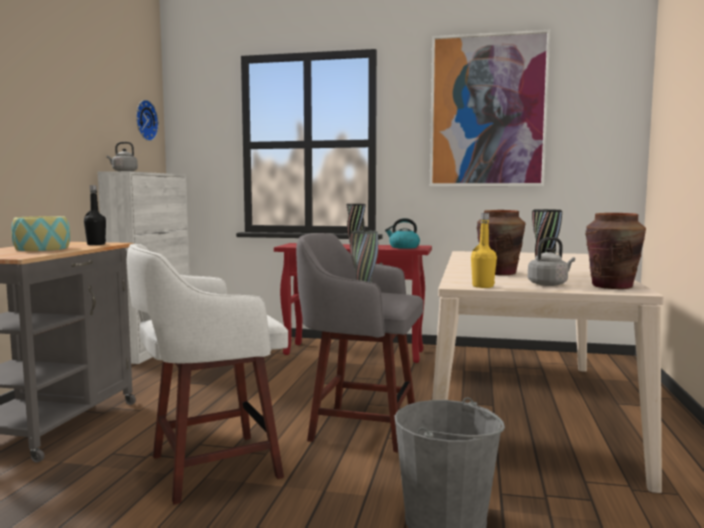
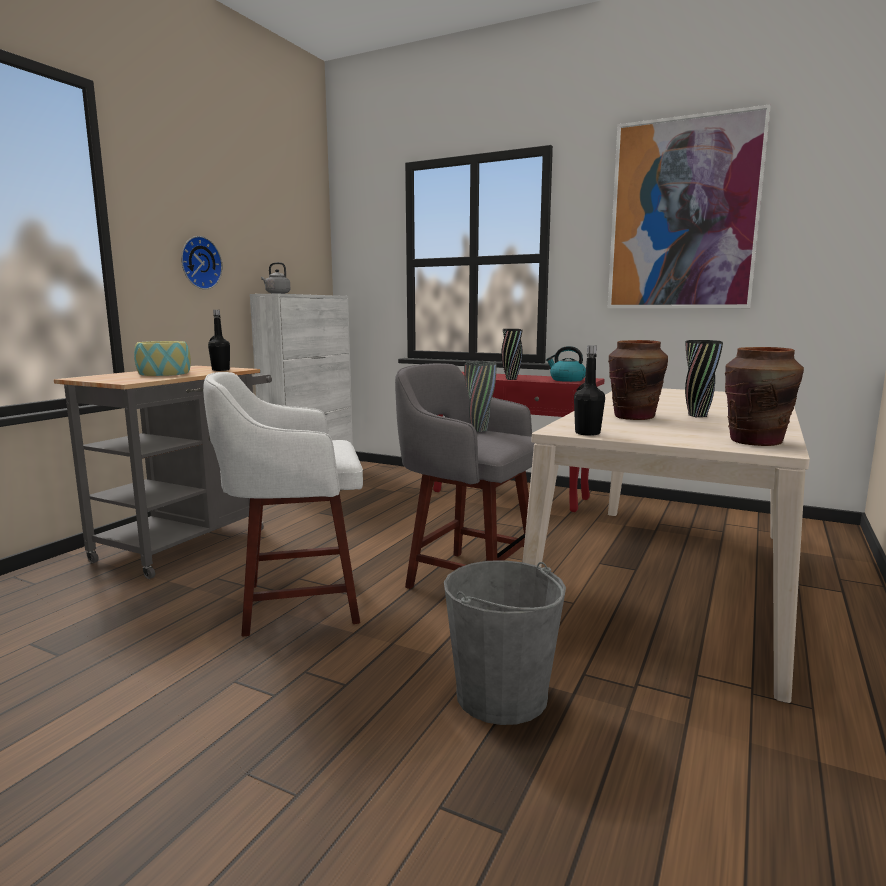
camera: 15 degrees right, 5 degrees up
(144, 120) = (306, 238): wall clock -> wall clock (199, 263)
(483, 286) = (587, 433): yellow bottle -> black bottle
(549, 284) = (675, 434): grey kettle -> none

